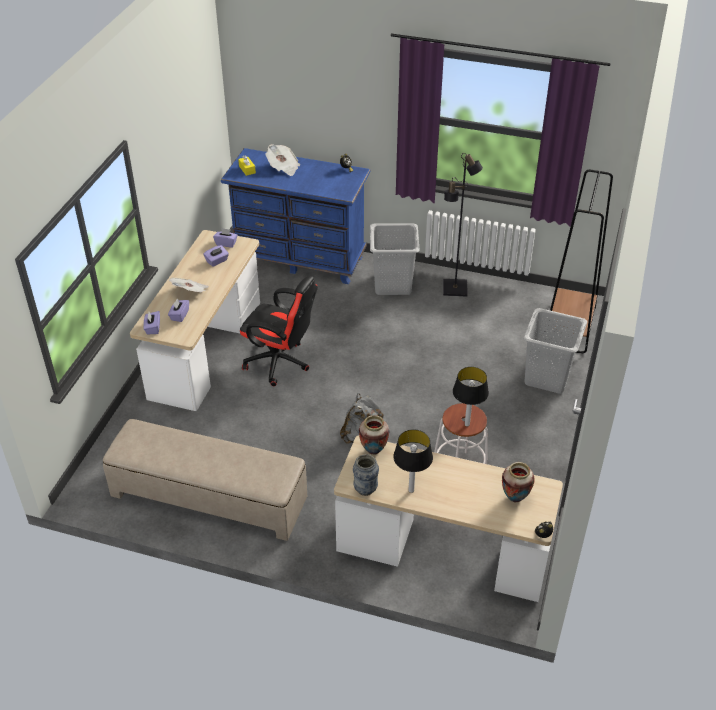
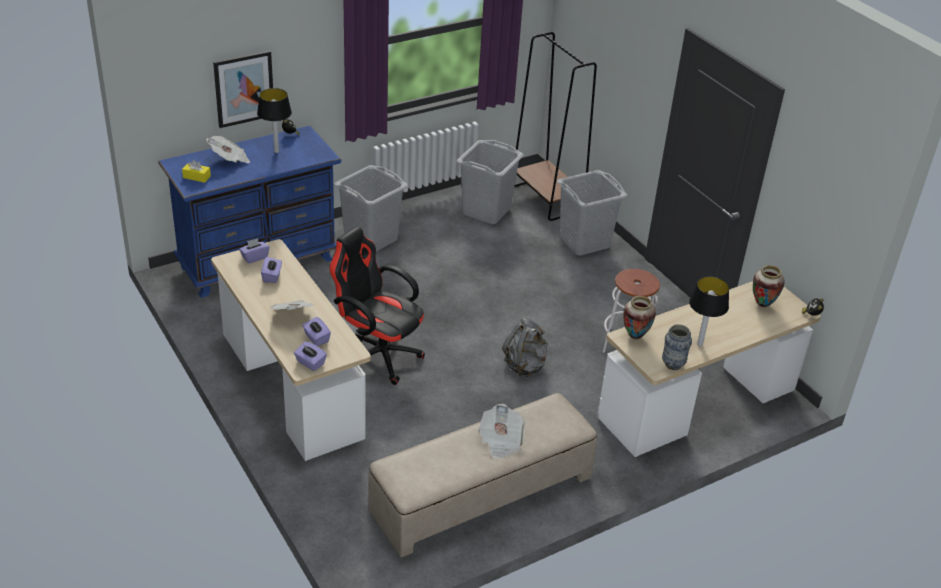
camera: 50 degrees left, 5 degrees down
(215, 462) = (501, 441): none -> newspaper
(281, 364) = (377, 355): black office chair -> black office chair turned 120 degrees counterclockwise
(315, 117) = (244, 88): none -> picture
(454, 288) = (424, 215): black floor lamp -> none
(466, 424) = (645, 284): table lamp -> table lamp (276, 151)
(506, 310) = (486, 211): none -> grey laundry basket

